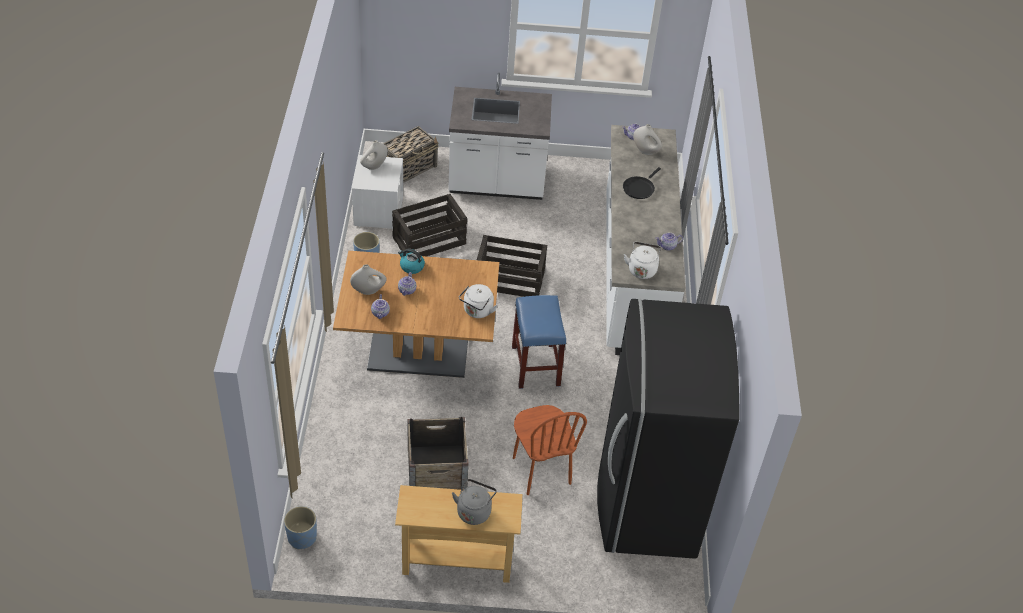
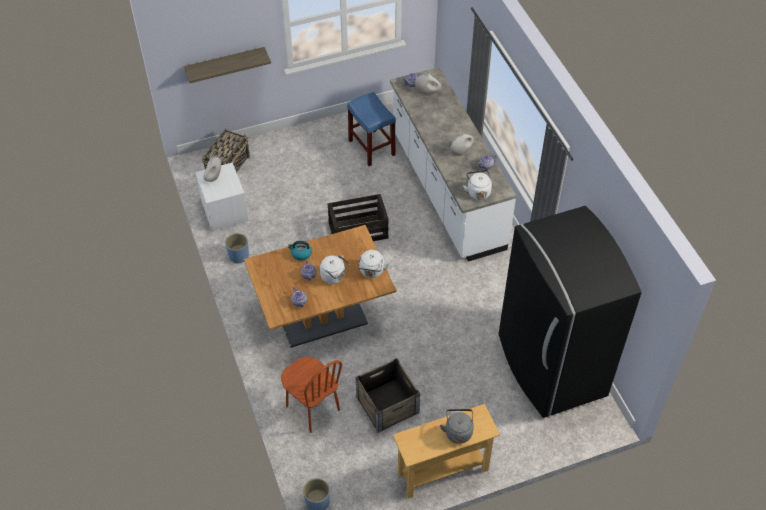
camera: 20 degrees left, 5 degrees up
(368, 290) = (279, 287): white vase -> white vase (461, 152)
(429, 240) = (279, 221): crate -> none
(433, 302) = (334, 276): none -> white kettle
(434, 50) = (225, 64): none -> shelf
(496, 183) = (304, 154): white counter -> none
(536, 366) = (416, 293): blue stool -> blue stool (372, 148)
(541, 471) = (464, 374): brown chair -> brown chair (312, 408)
(639, 188) = (440, 125): black frying pan -> none

